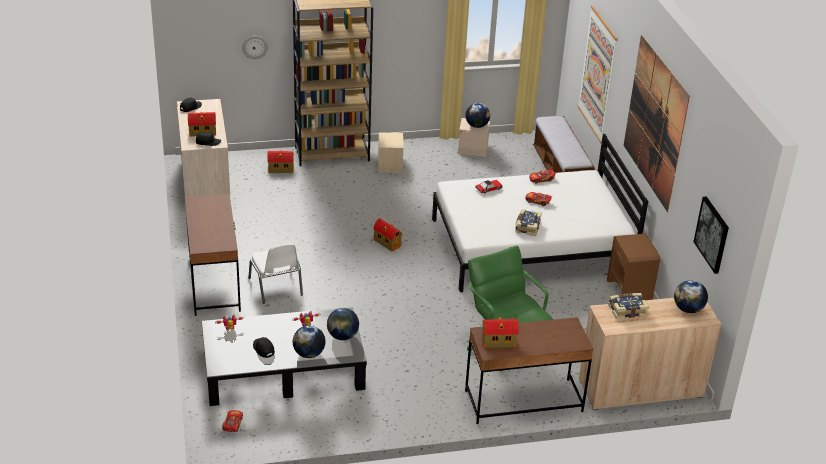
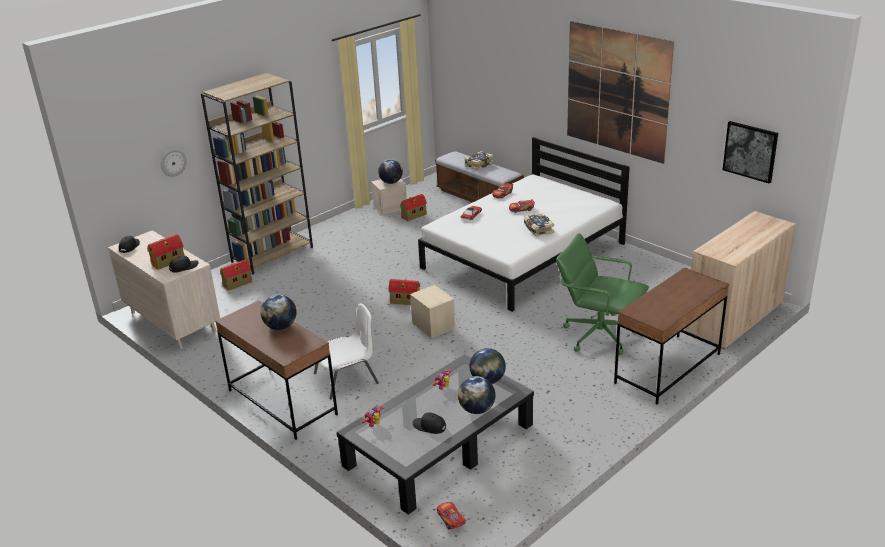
camera: 30 degrees left, 5 degrees down
(276, 287) = (347, 378): white chair -> white chair turned 60 degrees counterclockwise
(389, 164) = (333, 243): beige storage box -> beige storage box (433, 325)
(497, 342) = (654, 312): toy house -> toy house (413, 216)
(597, 74) = (500, 90): picture -> none
(627, 310) = (723, 242): book -> book (478, 165)
(629, 291) = (635, 256): brown nightstand -> none
(688, 309) = (761, 224): globe -> globe (281, 327)

